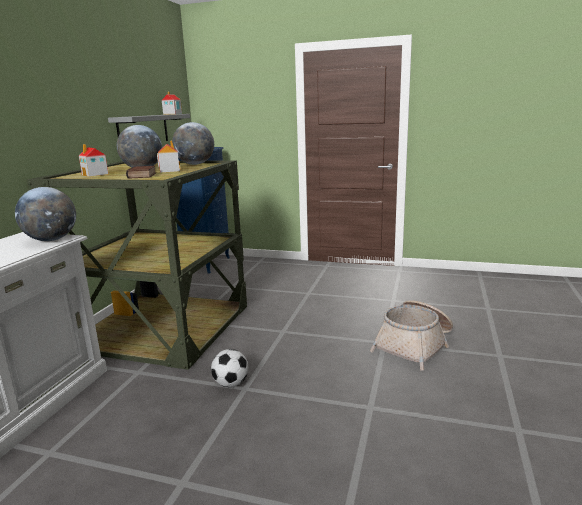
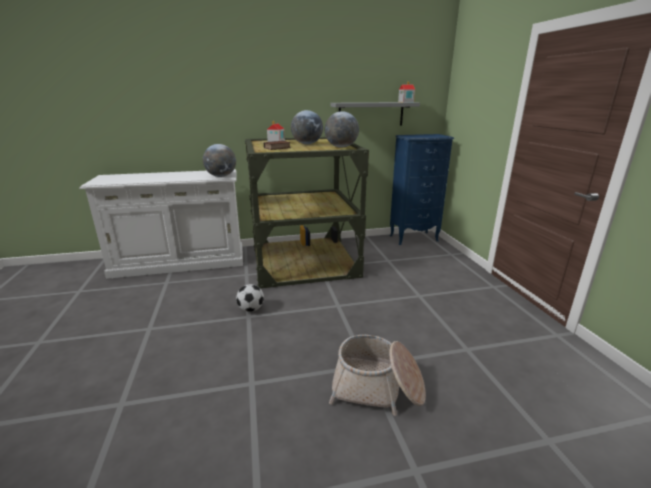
camera: 60 degrees right, 5 degrees up
(169, 170) = (305, 148): toy house -> none

